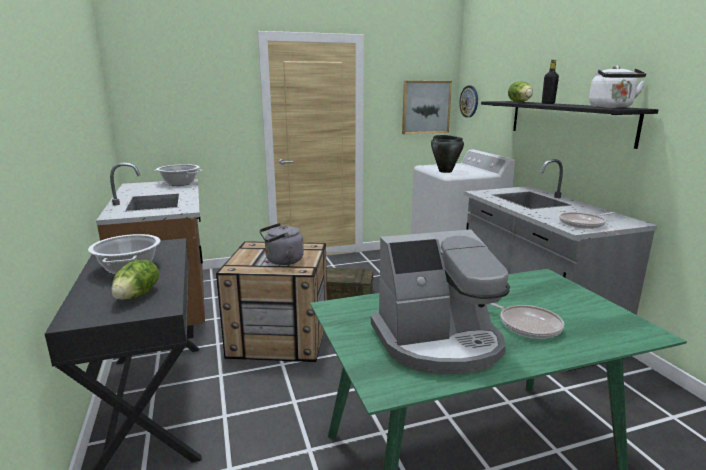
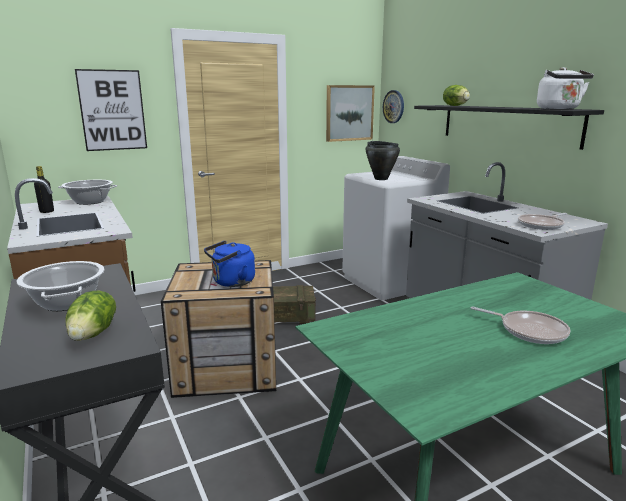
camera: 10 degrees left, 0 degrees up
(204, 104) = (112, 110): none -> picture
(282, 261) = (231, 282): grey kettle -> blue kettle
(438, 342) = (454, 357): coffee machine -> none
(548, 103) = (487, 106): black bottle -> black bottle (47, 211)

